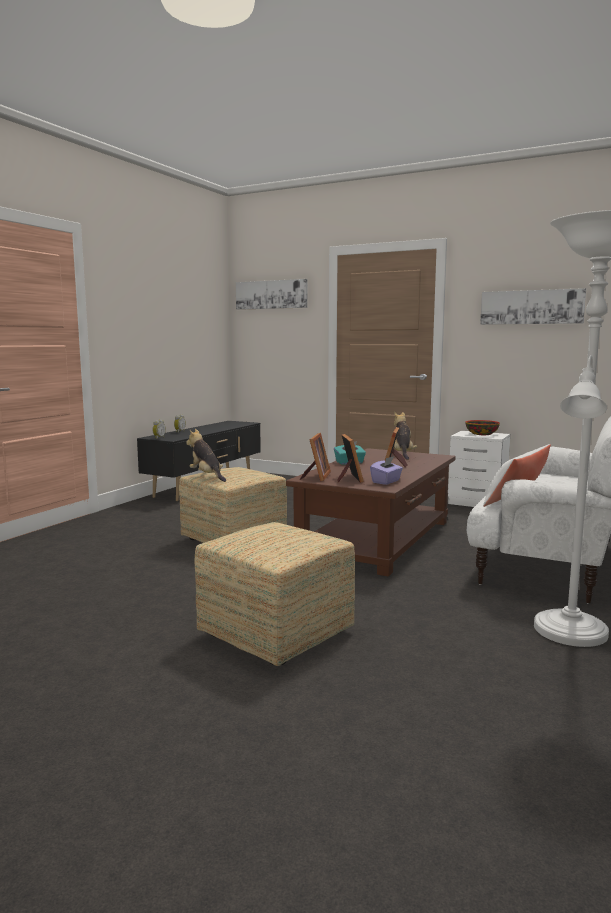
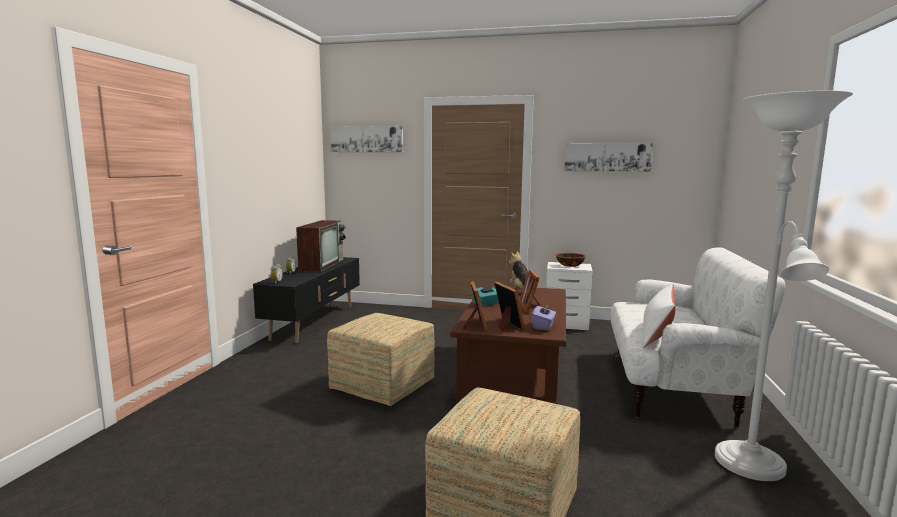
camera: 15 degrees left, 0 degrees up
(207, 476) = (358, 329): plush toy -> none
(216, 426) = (322, 264): none -> television

